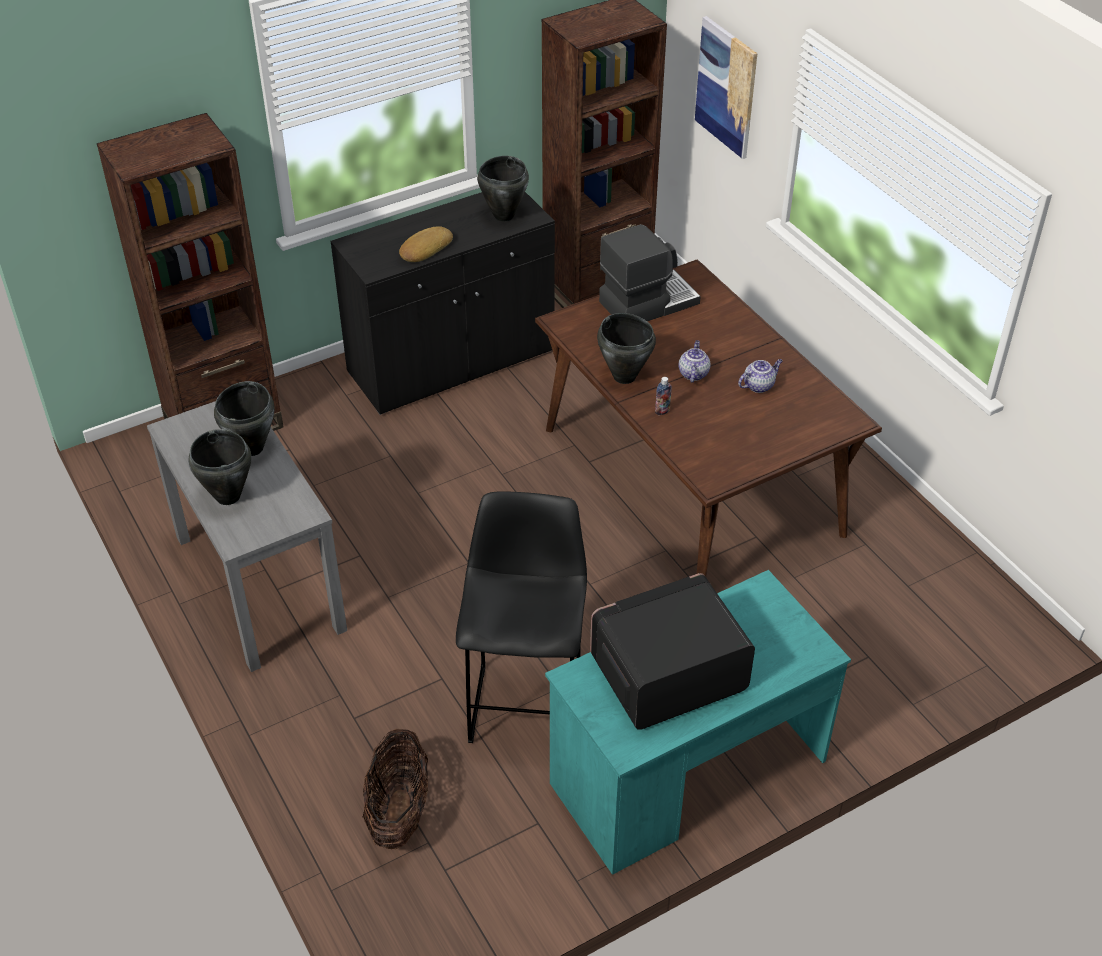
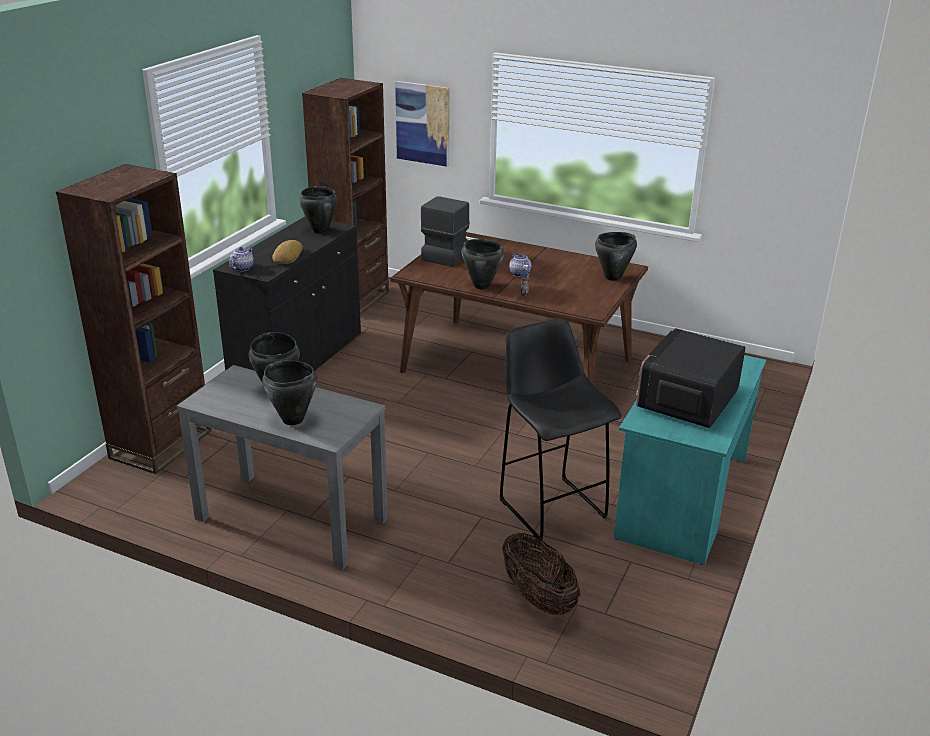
camera: 35 degrees left, 15 degrees down
(759, 385) = (562, 268): teapot -> teapot (242, 268)
(807, 429) = (613, 277): none -> black cooking pot

